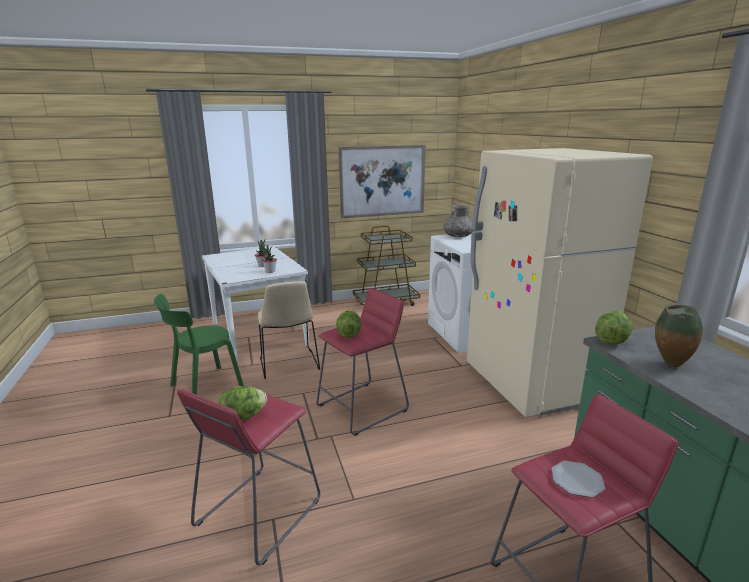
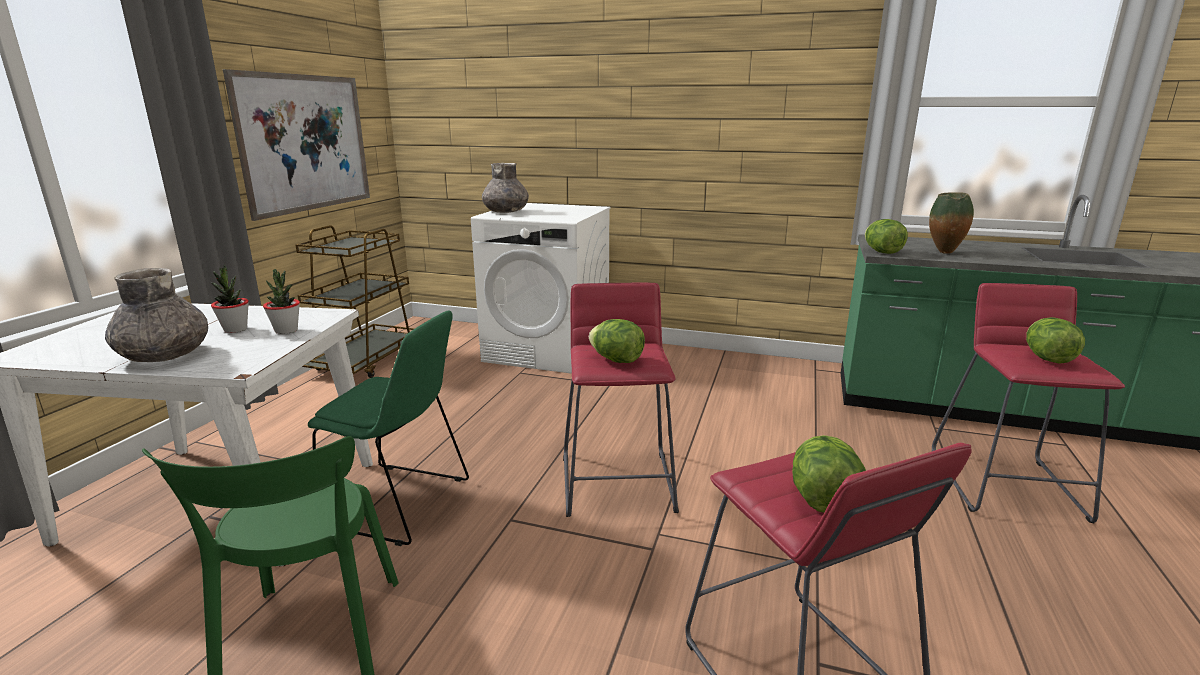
camera: 55 degrees left, 0 degrees up
(230, 268) = (165, 355): none -> grey vase
(289, 365) = (400, 503): beige chair -> green chair
(531, 384) = (694, 369): beige fridge -> none
(576, 480) = (1047, 359): plate -> lettuce

